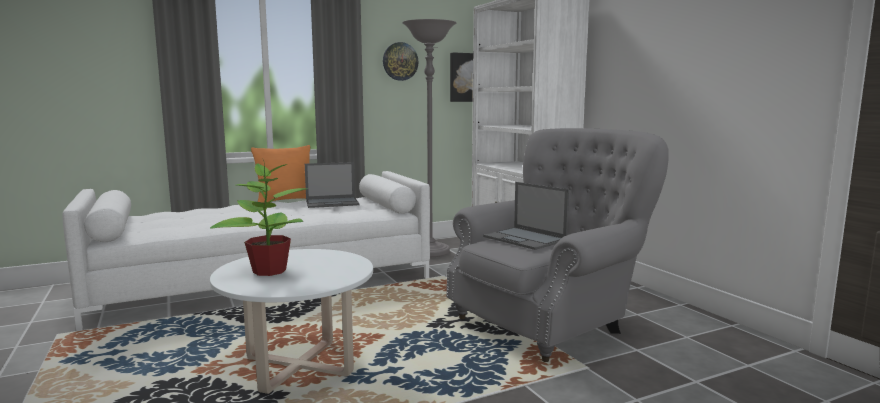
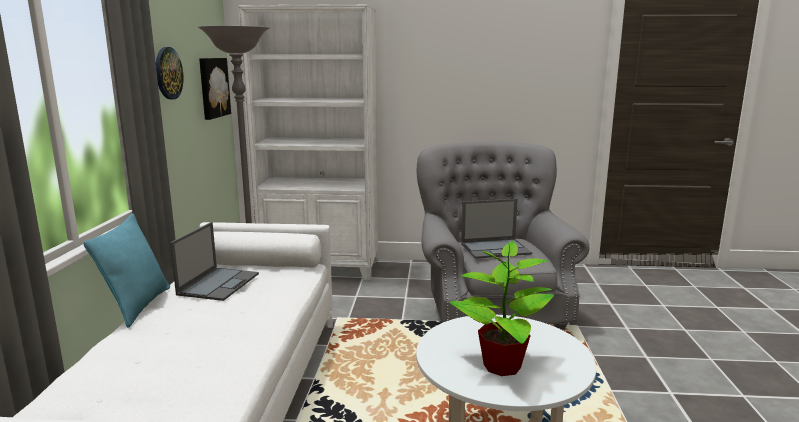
camera: 60 degrees left, 5 degrees up
(286, 200) = (138, 306): orange pillow -> turquoise pillow

